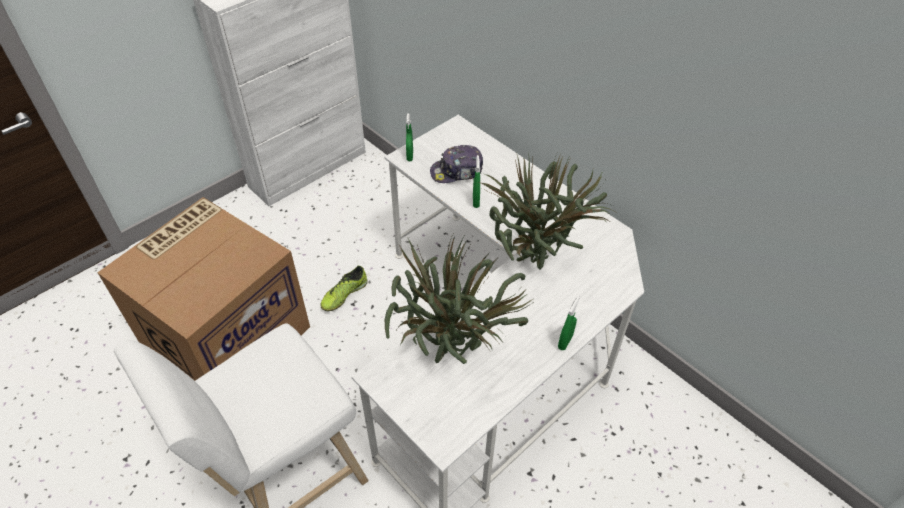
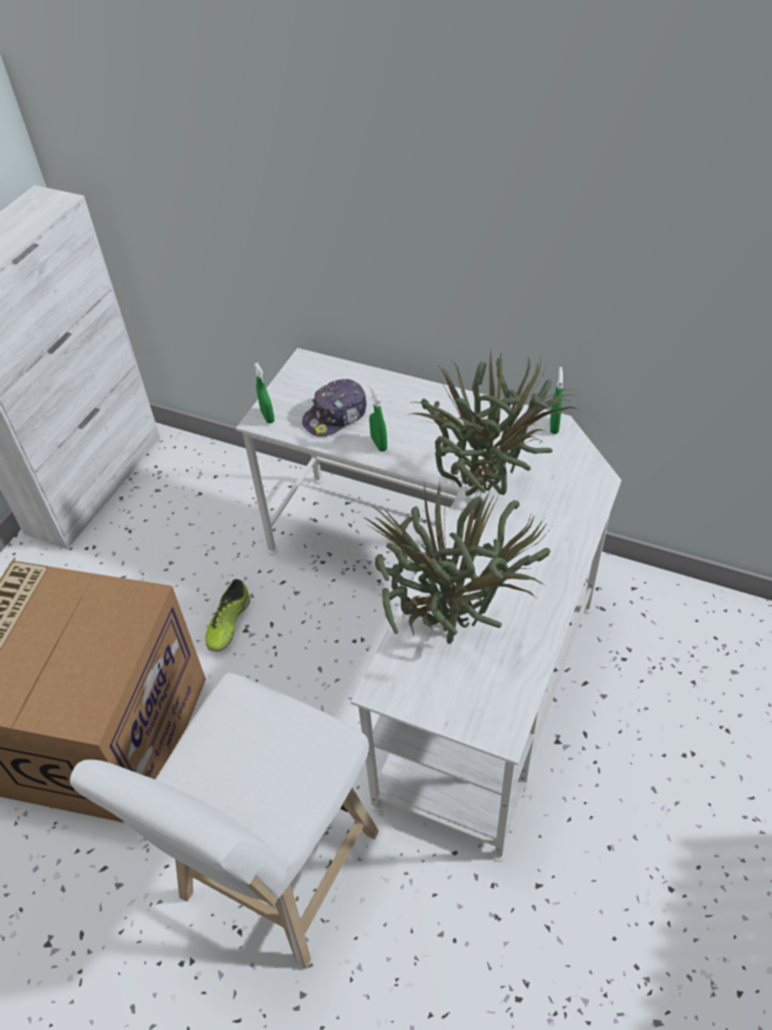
camera: 20 degrees left, 0 degrees up
(565, 342) = (569, 566): green spray bottle -> green spray bottle (554, 426)

